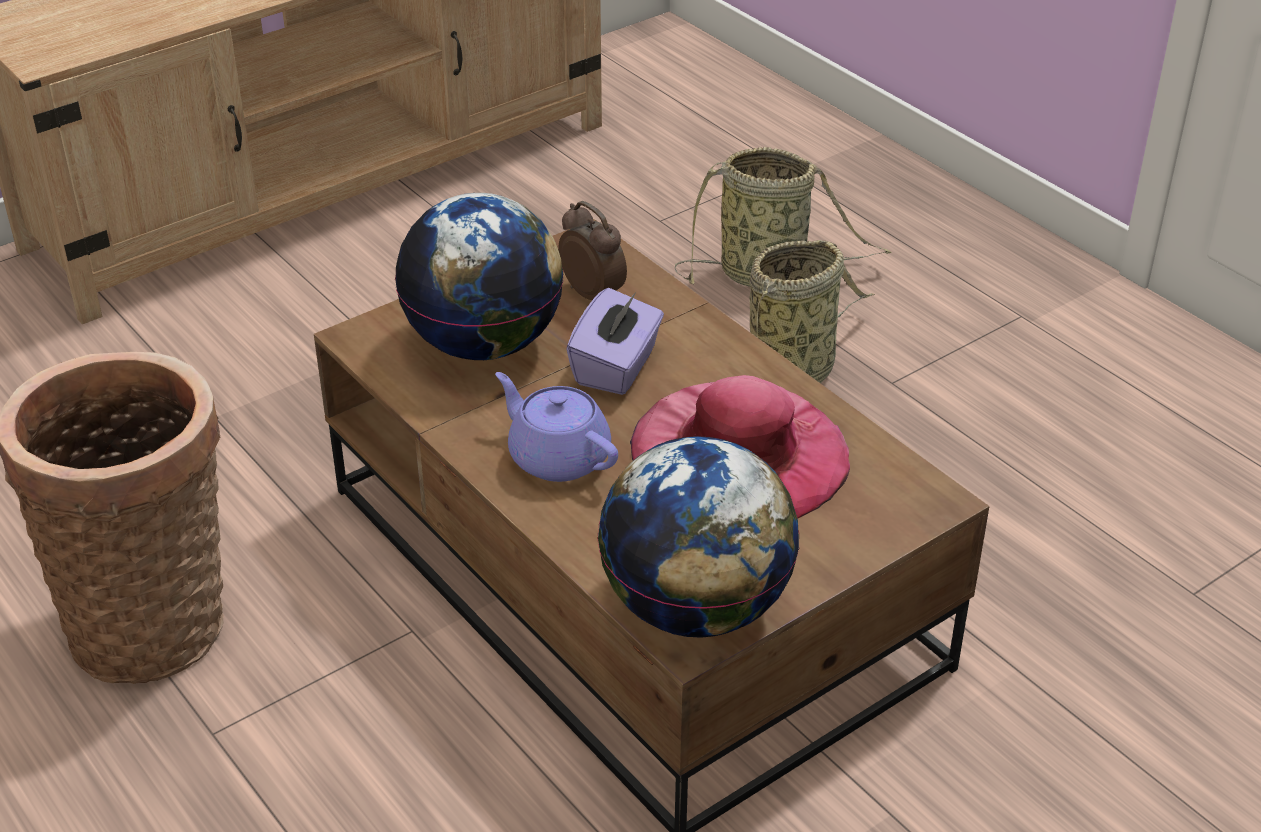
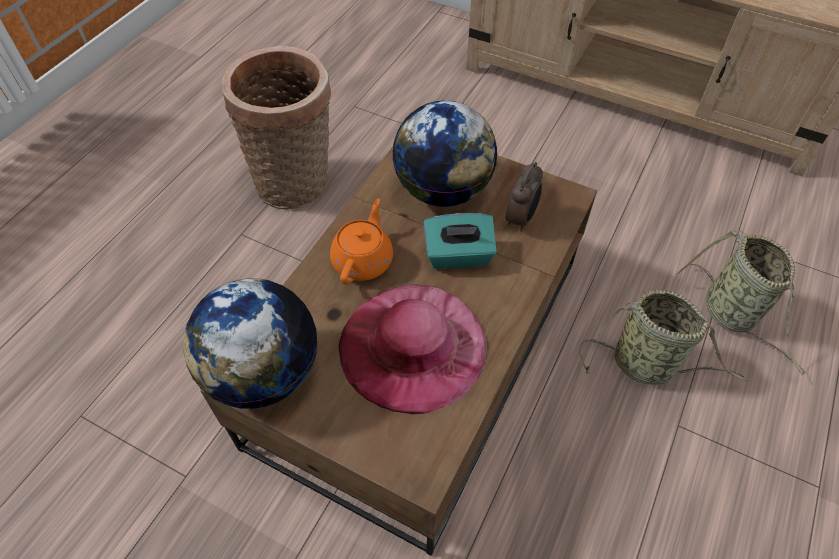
camera: 65 degrees right, 15 degrees up
(557, 457) = (363, 260): purple teapot -> orange teapot
(617, 367) = (458, 256): purple tissue box -> turquoise tissue box

